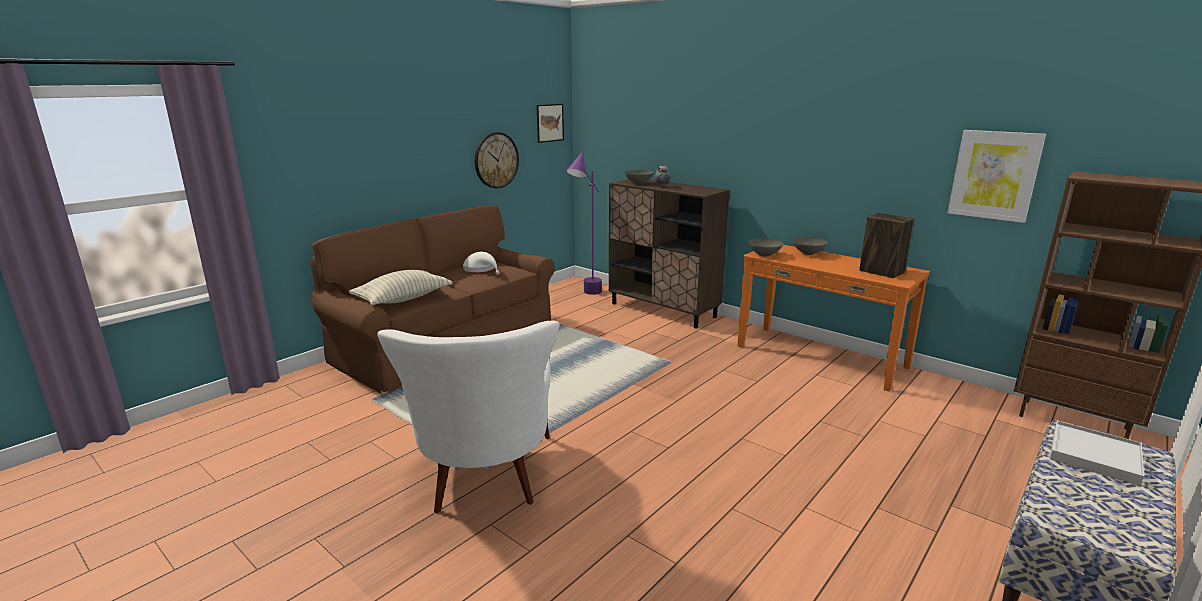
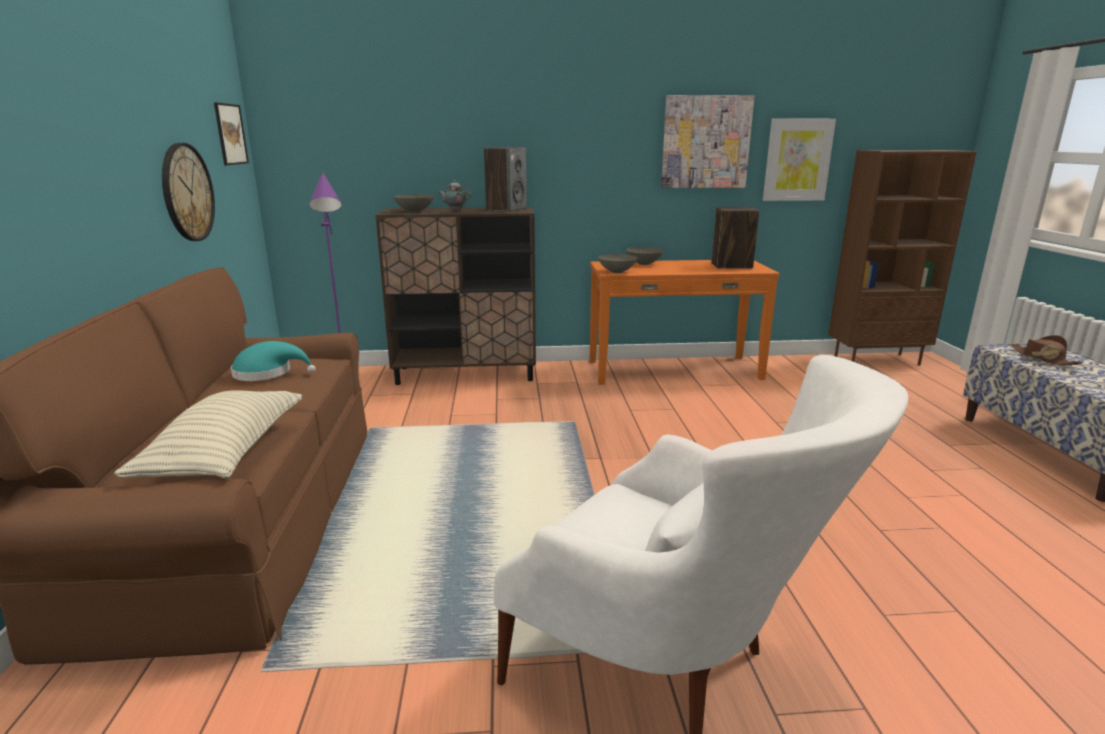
camera: 45 degrees left, 0 degrees up
(481, 269) = (267, 373): white hat -> turquoise hat
(699, 190) = (506, 209): none -> speaker
(889, 148) = (706, 142): none -> picture
(1094, 455) = (1043, 358): white tray -> brown hat

